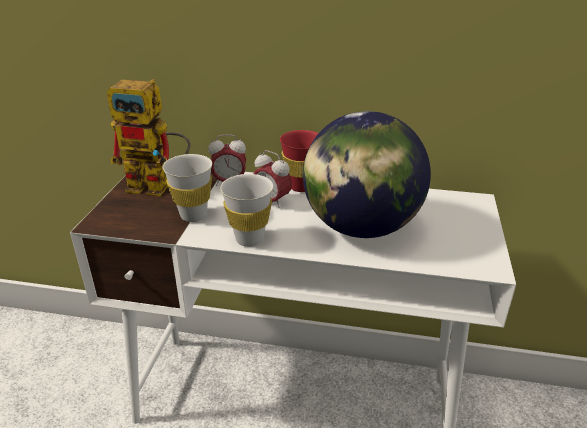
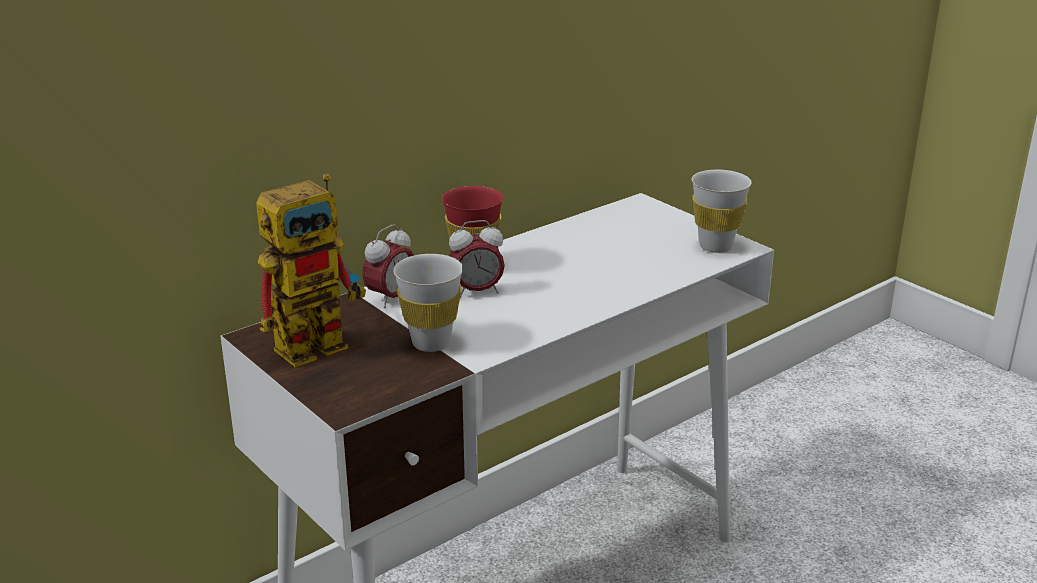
camera: 50 degrees left, 5 degrees down
(249, 239) = (532, 330): white cup -> white cup (715, 246)
(360, 227) = (599, 270): globe -> none

